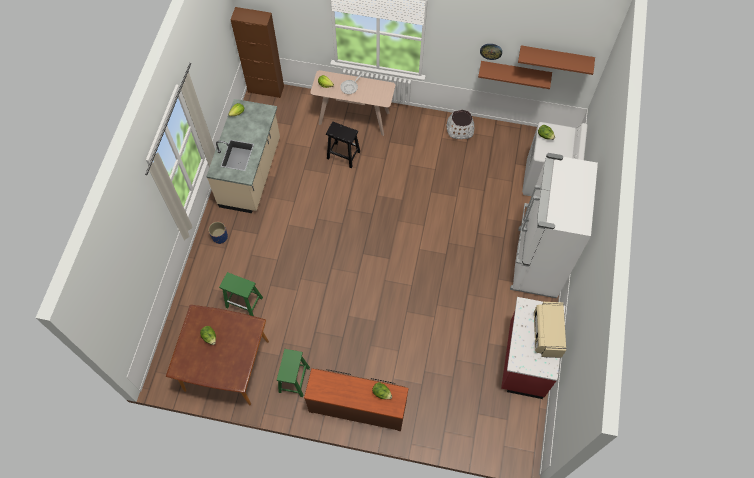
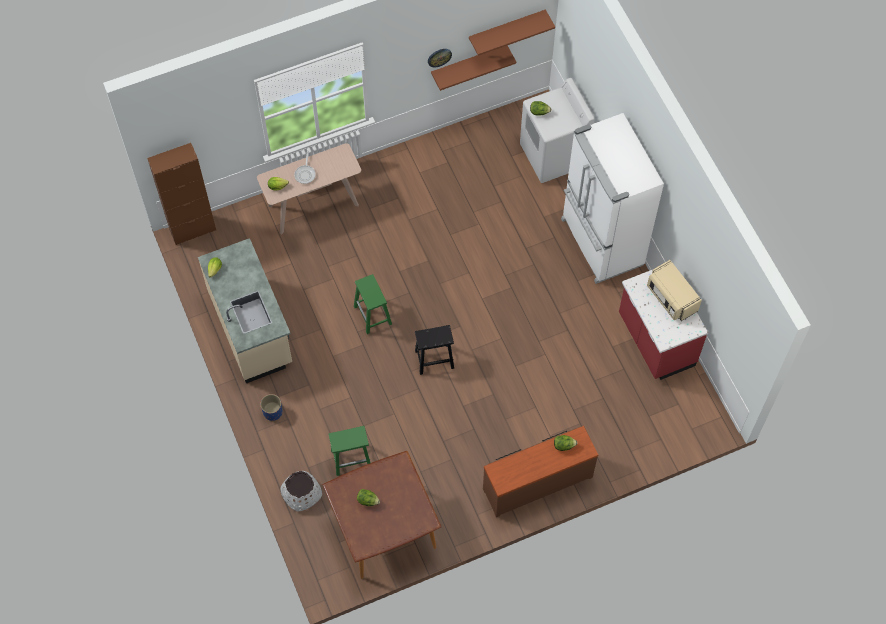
camera: 35 degrees left, 0 degrees up
(294, 380) = (459, 498): green stool -> green stool (373, 315)
(343, 155) = (332, 251): black stool -> black stool (433, 359)
(460, 129) = (431, 152): white planter -> white planter (301, 493)

